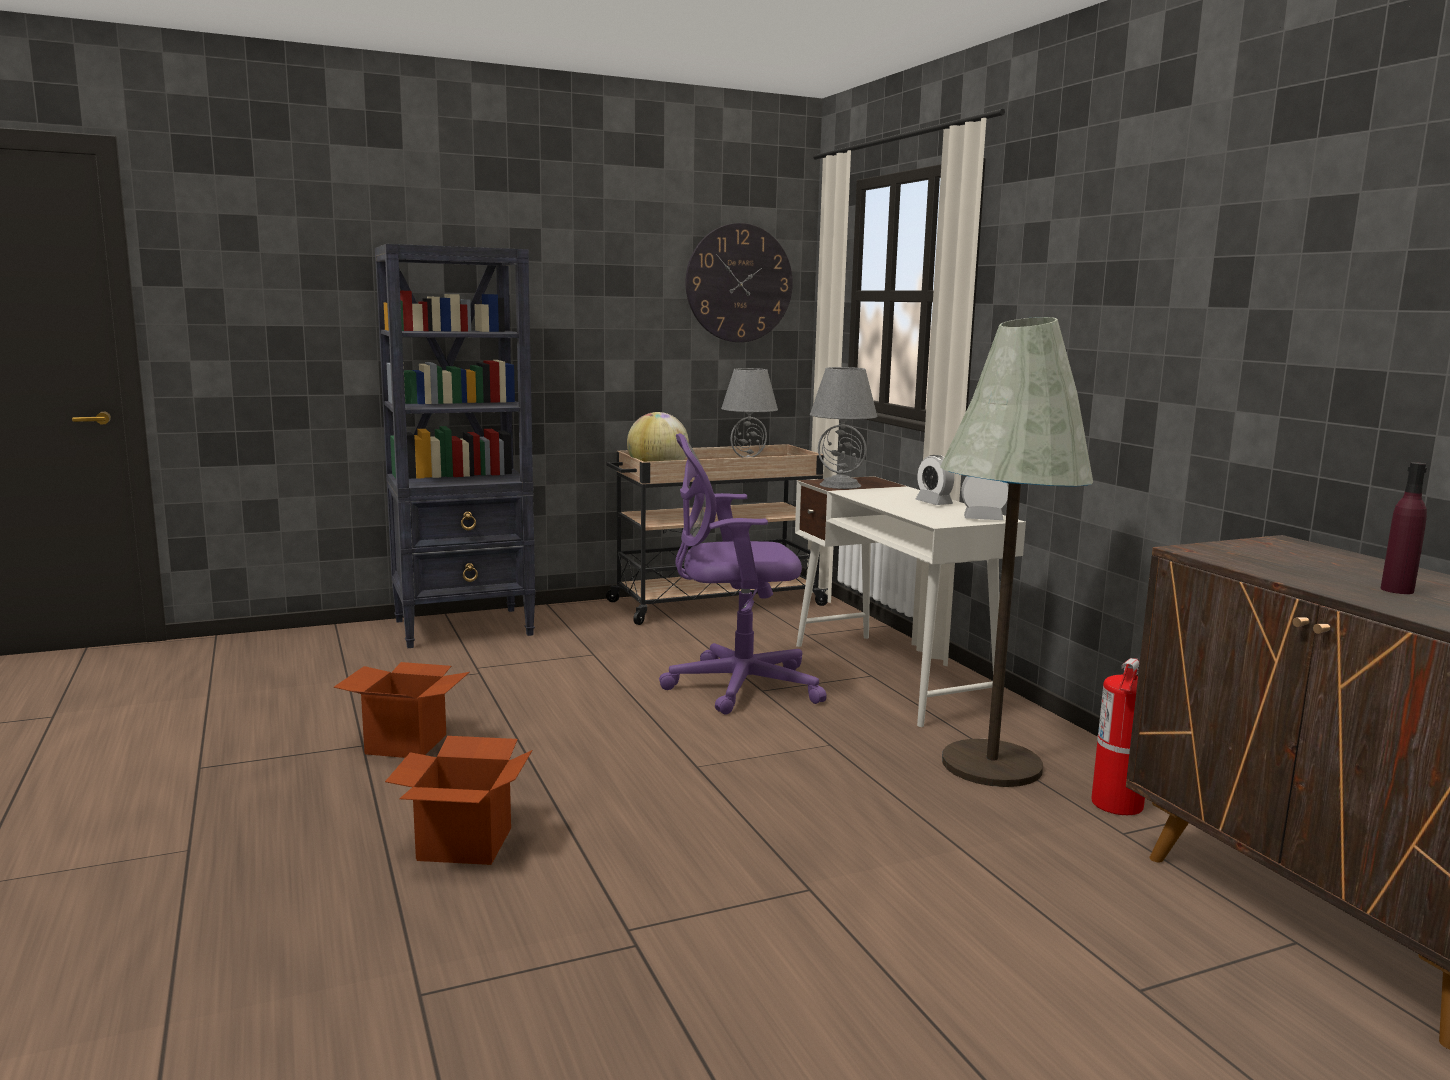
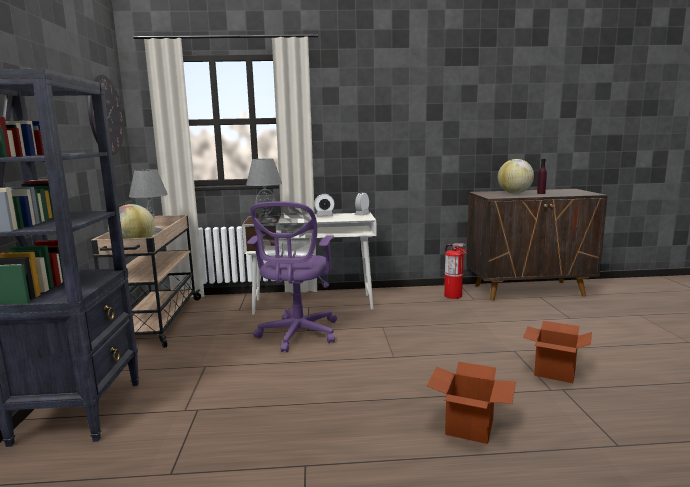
camera: 70 degrees left, 0 degrees up
(406, 744) = (315, 445): cardboard box -> cardboard box (555, 372)
(991, 765) = (415, 305): grey floor lamp -> none
(1332, 567) = (514, 193): none -> globe

